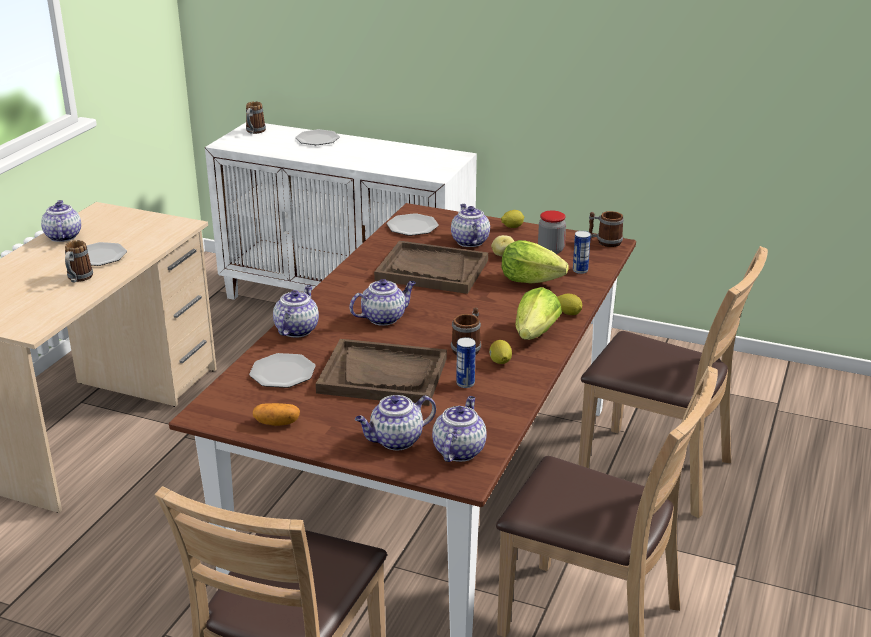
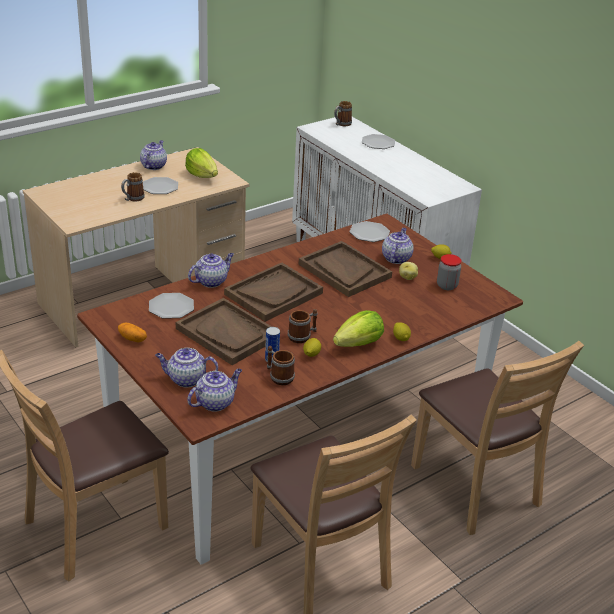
camera: 30 degrees right, 5 degrees up
(384, 318) = (273, 294): teapot -> brown tray
(530, 280) = (403, 303): lettuce -> lettuce (202, 175)
(580, 270) = (449, 309): can -> none
(604, 242) = (496, 293): mug -> mug (278, 376)

